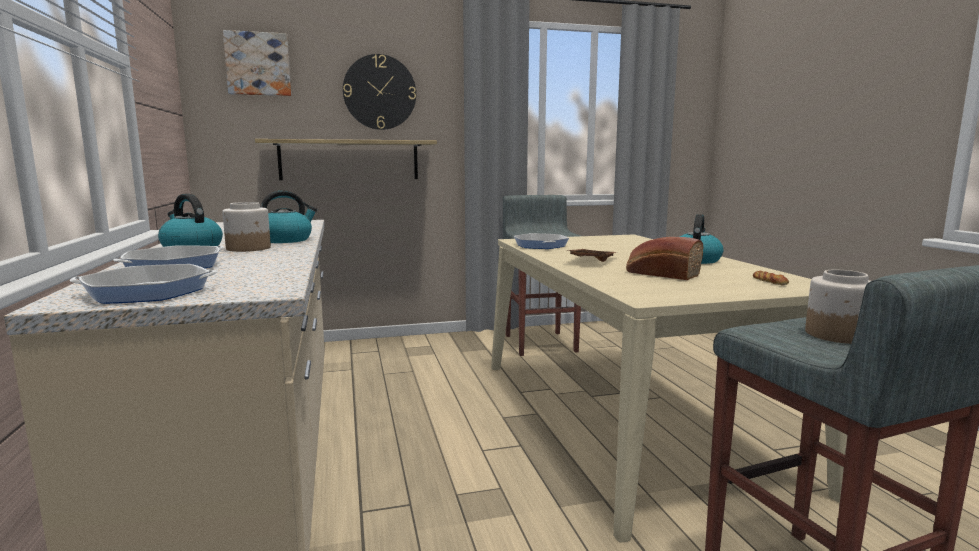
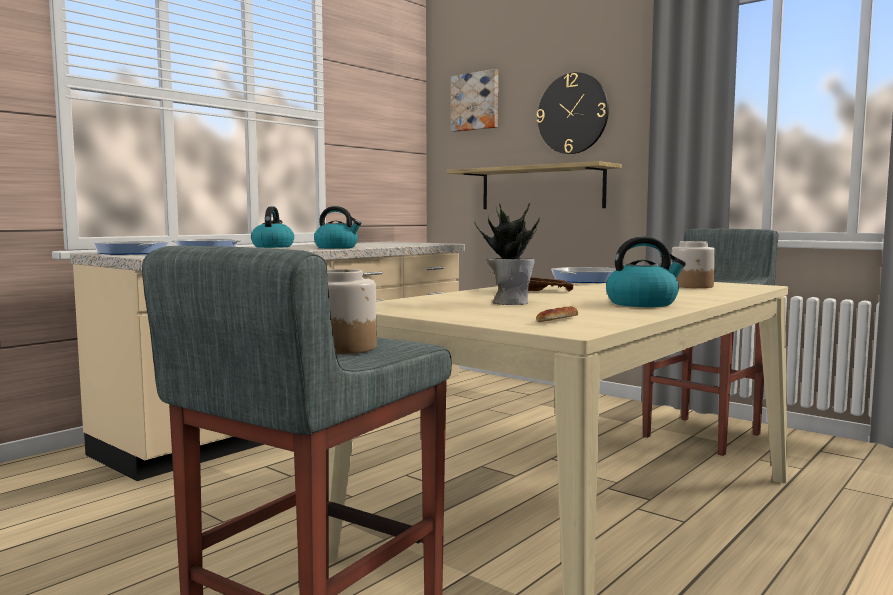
camera: 55 degrees right, 5 degrees down
(249, 248) = (289, 248): jar -> jar (692, 286)
(660, 274) = (509, 302): bread -> potted plant

